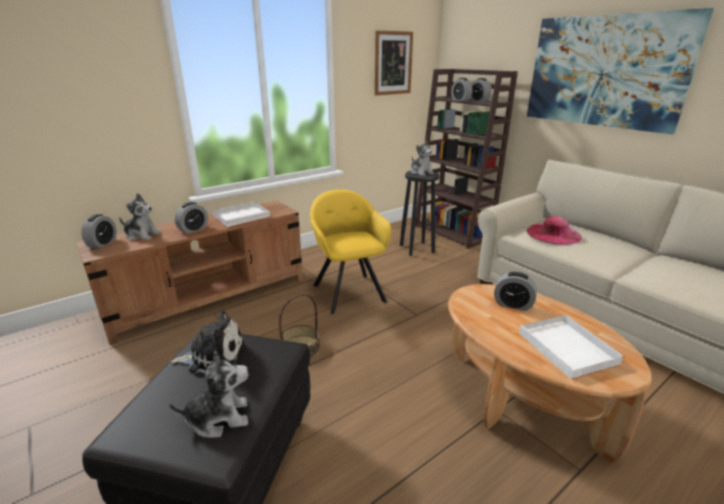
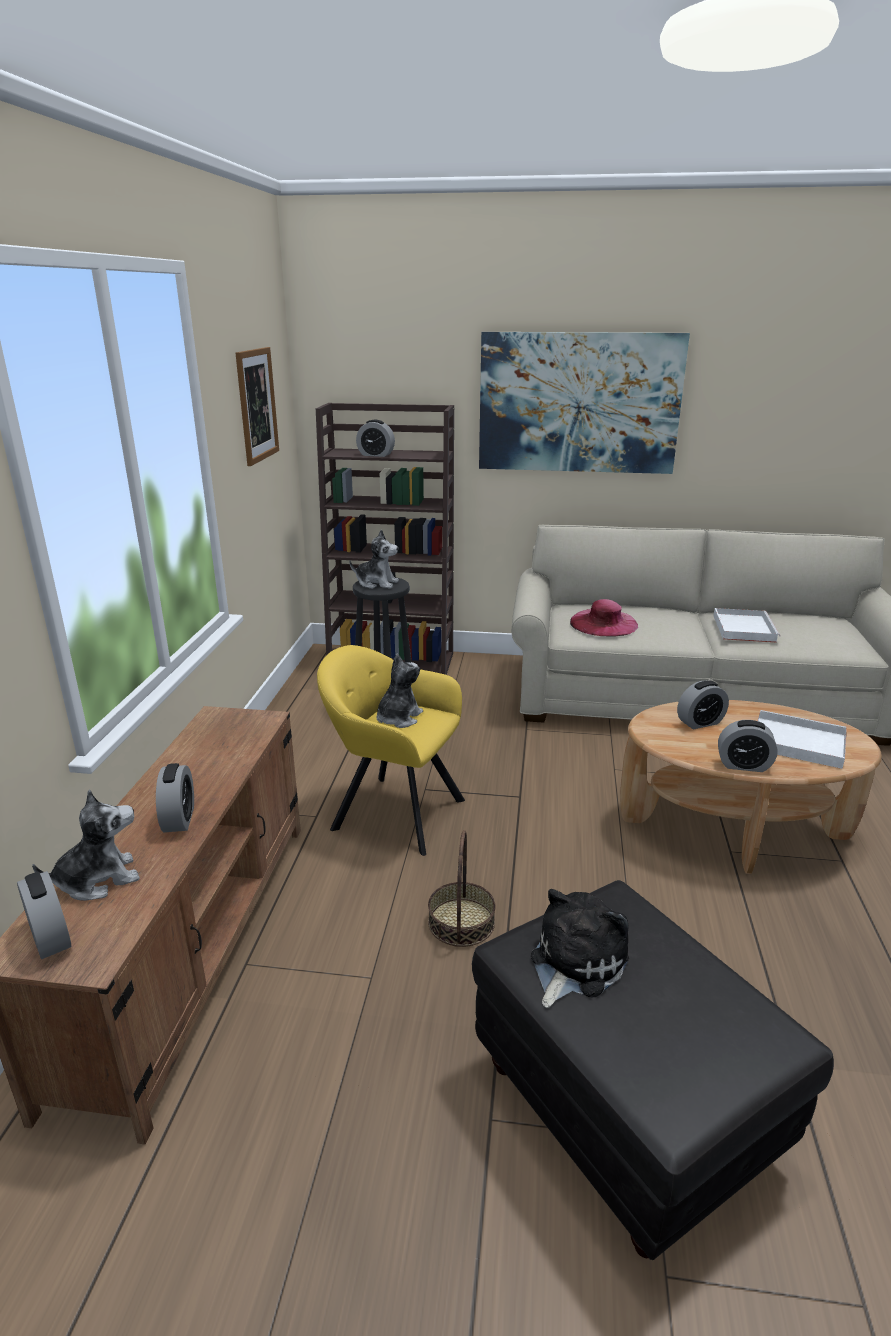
camera: 45 degrees left, 0 degrees up
(218, 418) = (717, 1009): plush toy -> plush toy (398, 718)
(242, 216) = (213, 757): white tray -> white tray (743, 628)
(478, 100) = (401, 452): alarm clock -> alarm clock (743, 765)

